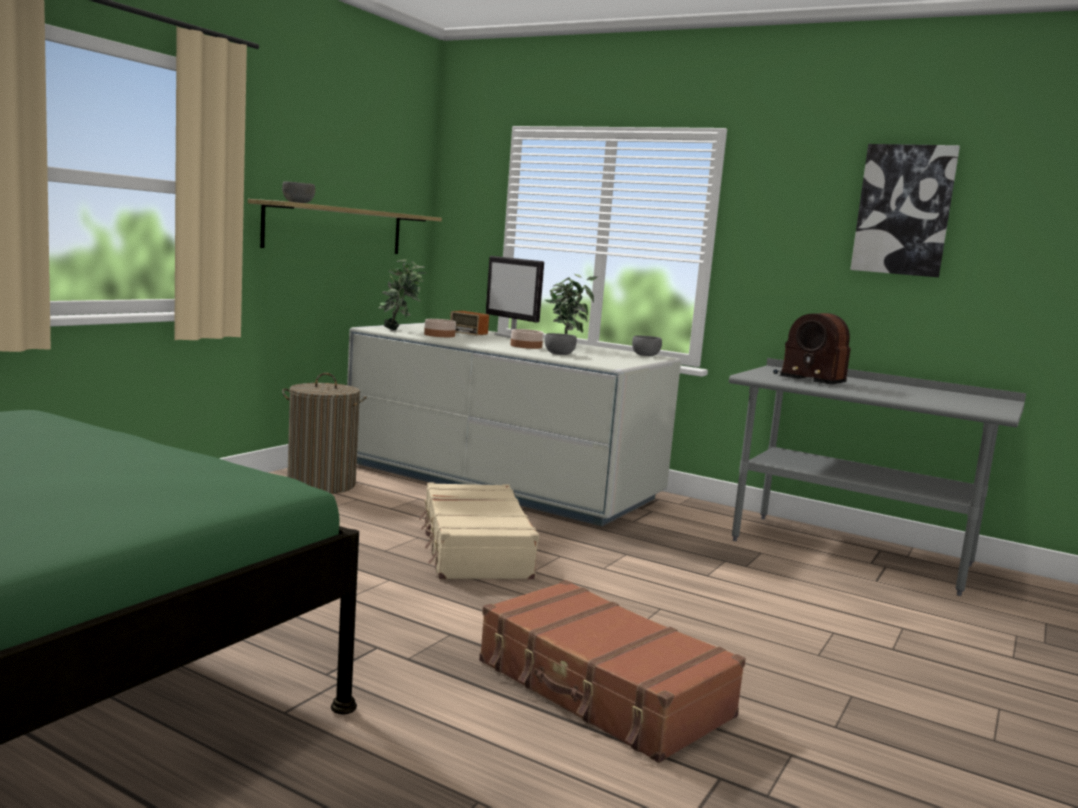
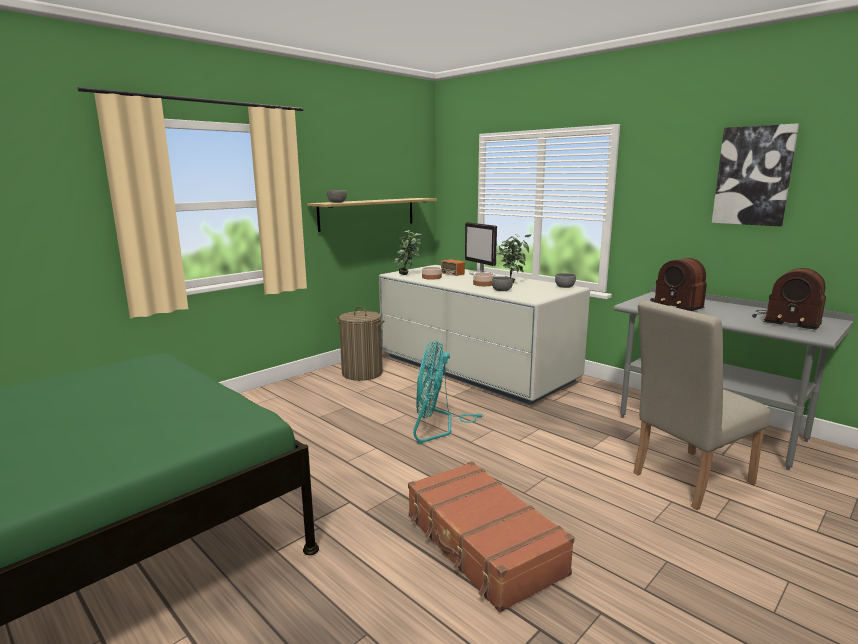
camera: 15 degrees right, 5 degrees up
(474, 549) = (438, 423): beige suitcase -> turquoise fan
(842, 609) = (686, 480): none -> beige chair
(949, 398) = (785, 320): none -> radio

